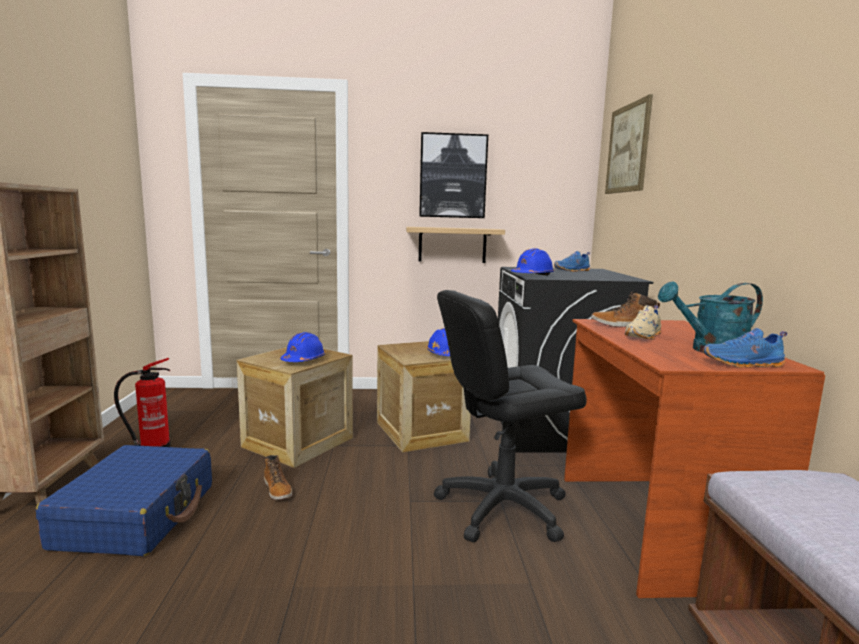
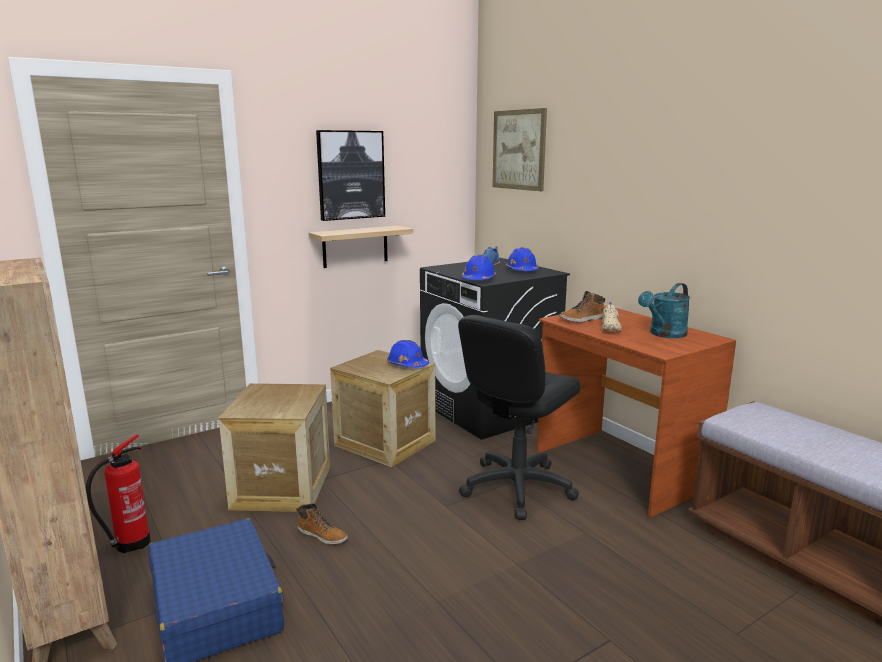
camera: 30 degrees left, 5 degrees up
(303, 360) = (290, 401): blue hard hat -> blue hard hat (522, 271)
(743, 364) = (695, 343): blue shoe -> none

